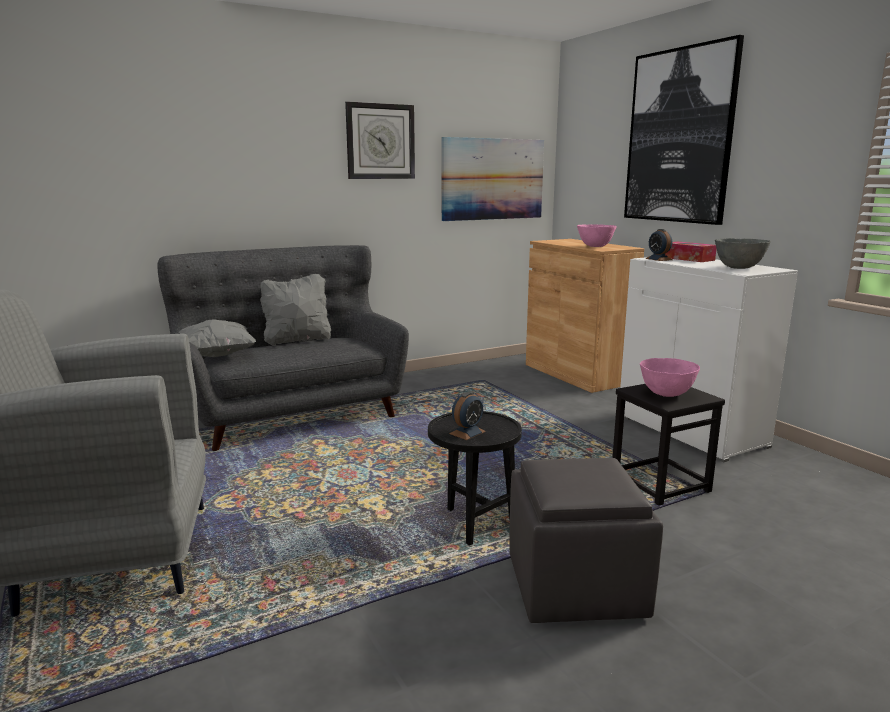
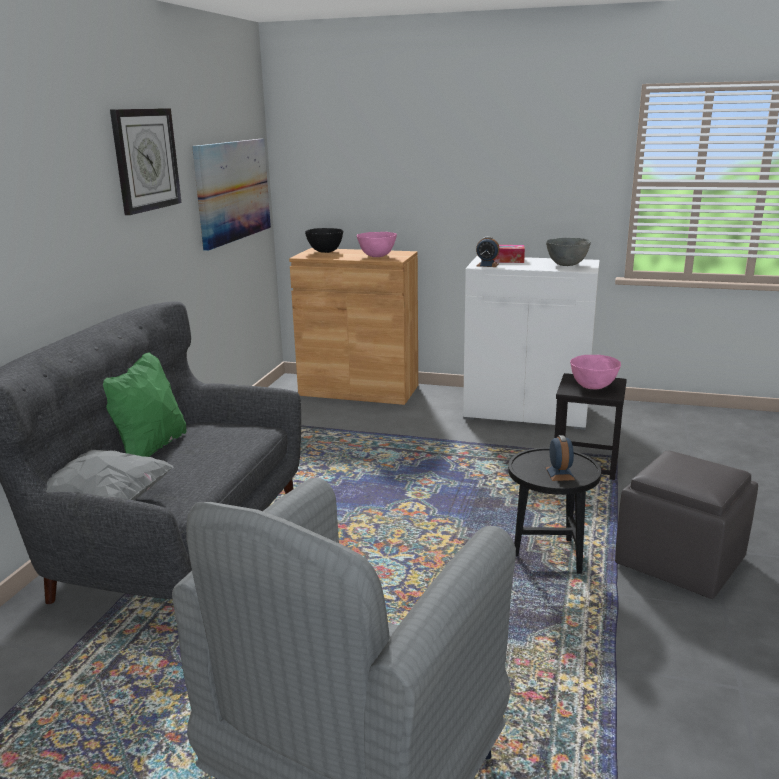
camera: 45 degrees left, 5 degrees up
(297, 340) = (149, 448): grey pillow -> green pillow
(569, 241) = (325, 252): none -> black bowl
(679, 136) = (445, 141): picture -> none

